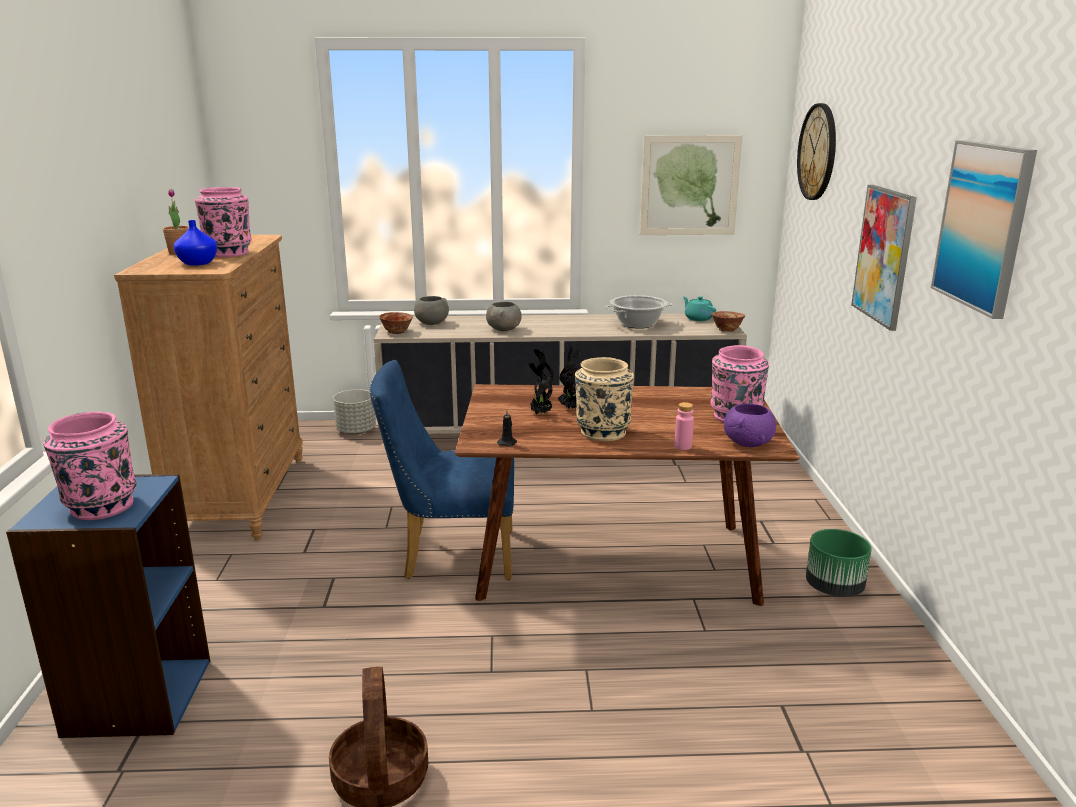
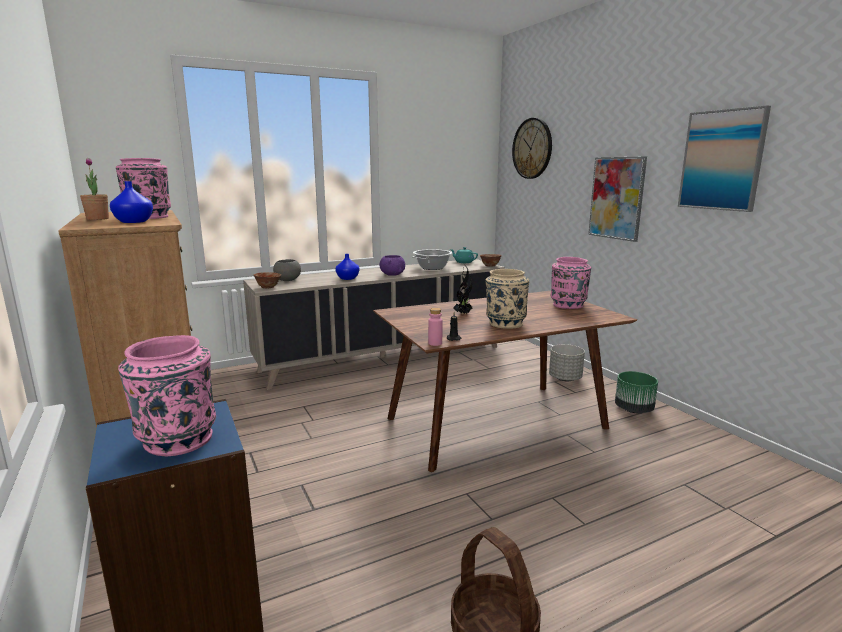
camera: 25 degrees left, 5 degrees down
(356, 431) = (223, 376): grey planter -> grey planter (565, 378)
(450, 555) = (380, 446): blue chair -> none
(504, 329) = (347, 278): grey bowl -> blue vase
(540, 414) = (447, 320): potted plant -> none
(683, 446) = (566, 323): pink bottle -> pink bottle (435, 343)
(689, 186) = (444, 176): picture -> none
(748, 443) = (598, 316): purple bowl -> purple bowl (392, 274)

